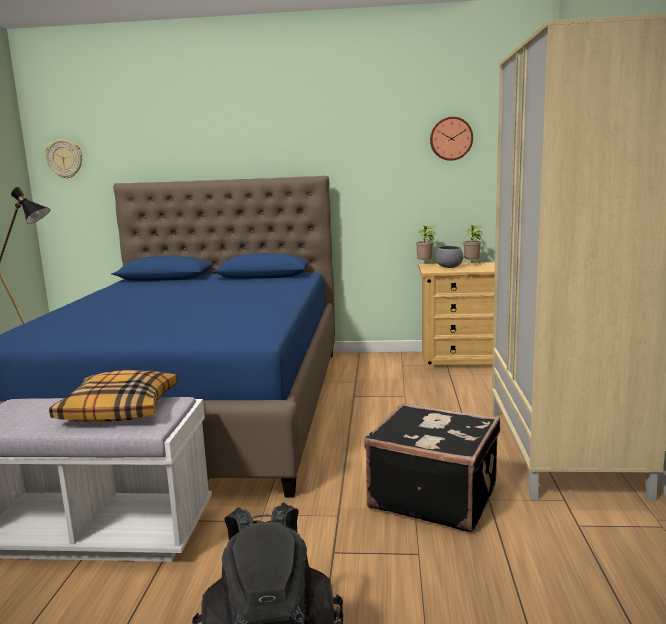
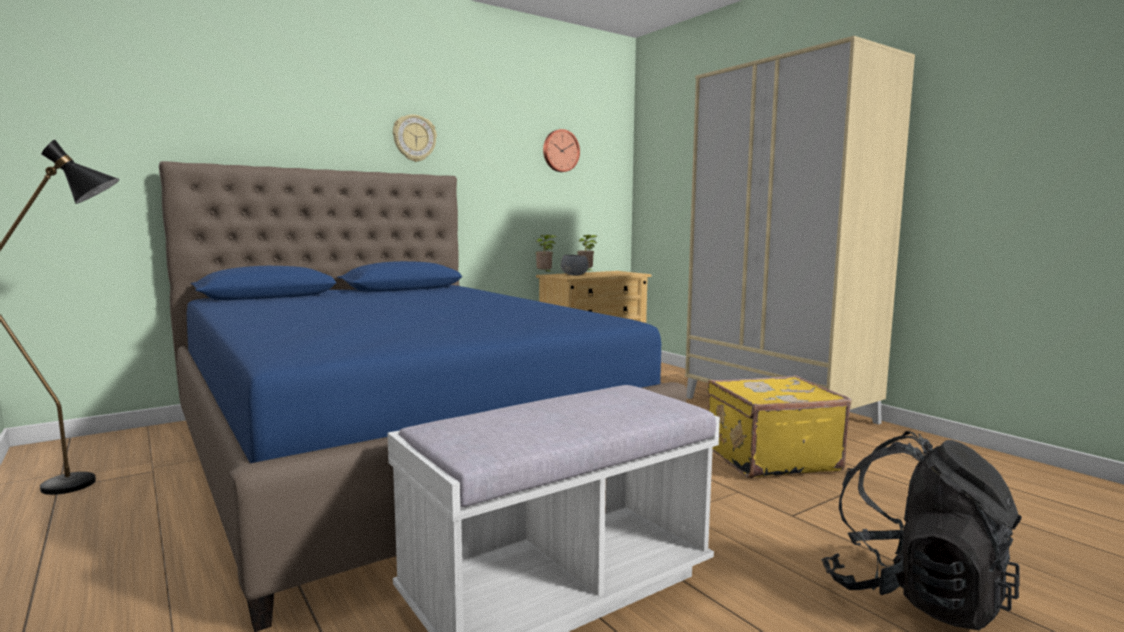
camera: 40 degrees left, 5 degrees down
(65, 159) = (53, 115): wall clock -> wall clock (414, 138)
(119, 409) = (599, 403): pillow -> none
(433, 496) = (769, 458): black suitcase -> yellow suitcase

